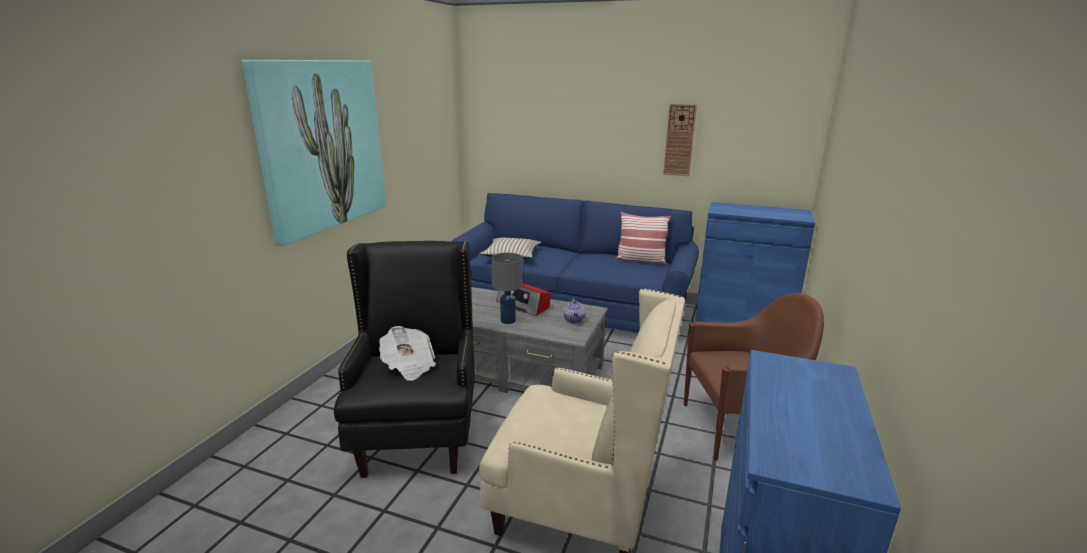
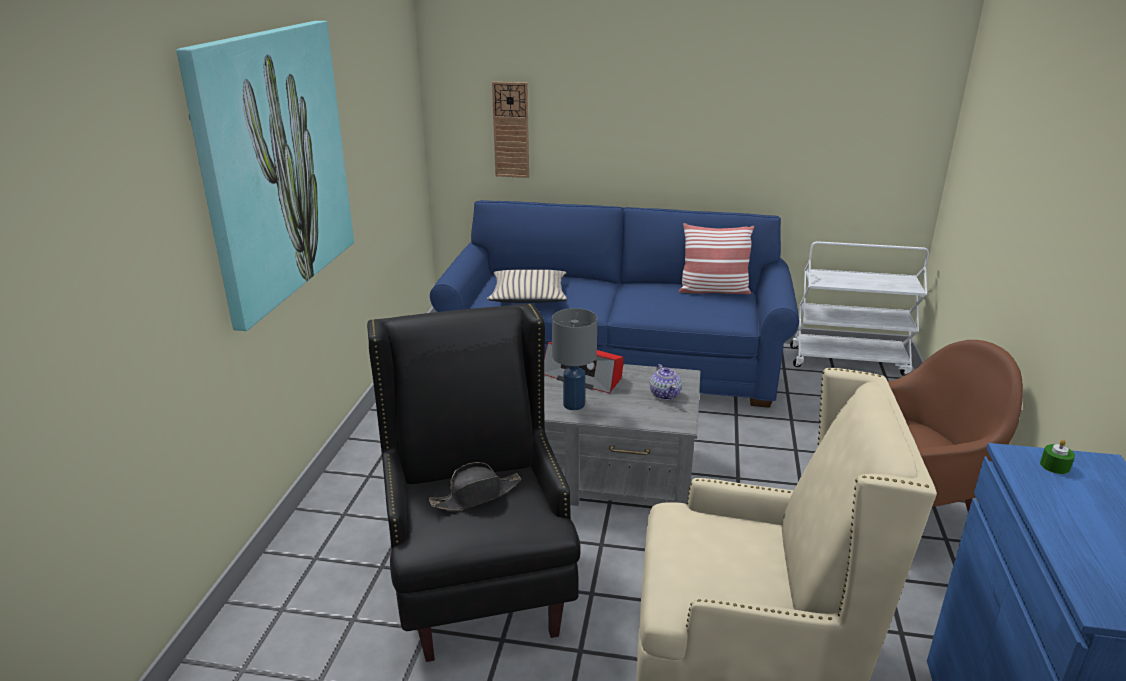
camera: 10 degrees left, 5 degrees up
(408, 366) = (476, 495): newspaper -> black hat
(679, 140) = (760, 116): wall clock -> wall clock (511, 130)
(743, 320) = (849, 360): blue cabinet -> white cart
(794, 368) = (1054, 466): none -> green candle

